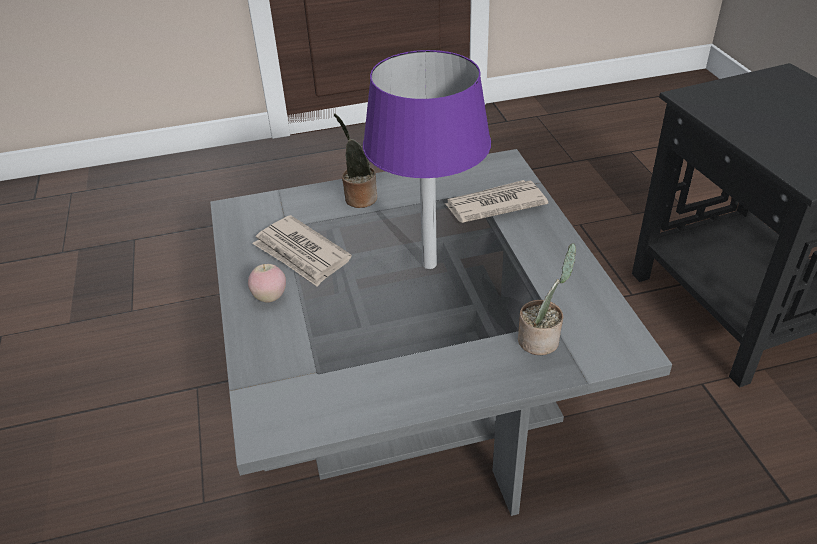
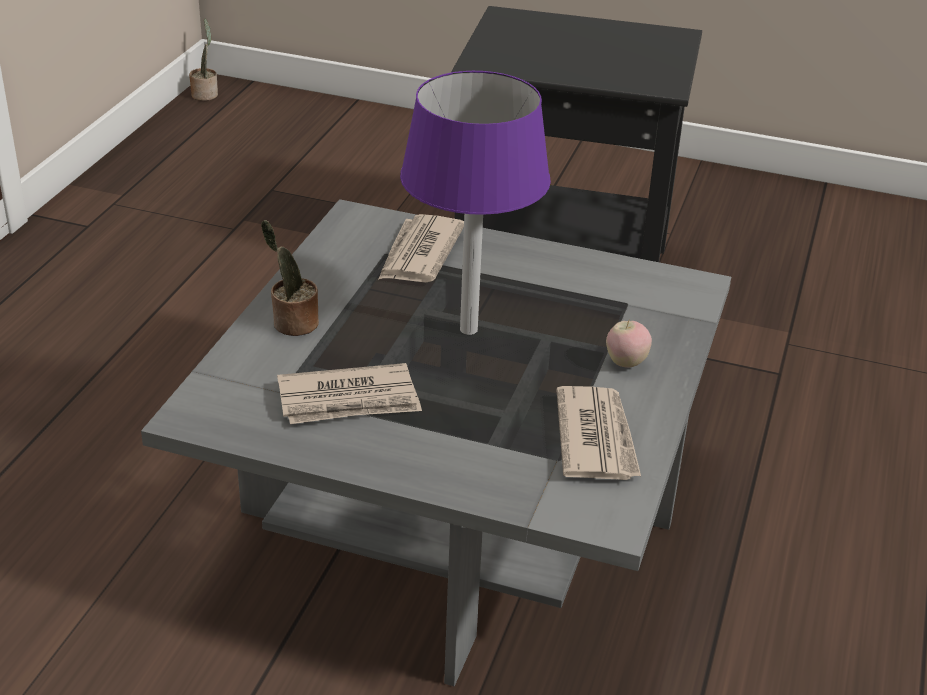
camera: 60 degrees left, 5 degrees down
(270, 298) = (403, 448): apple -> apple (626, 363)
(360, 380) = (596, 437): none -> newspaper
(541, 339) = (643, 319): potted plant -> potted plant (205, 94)

